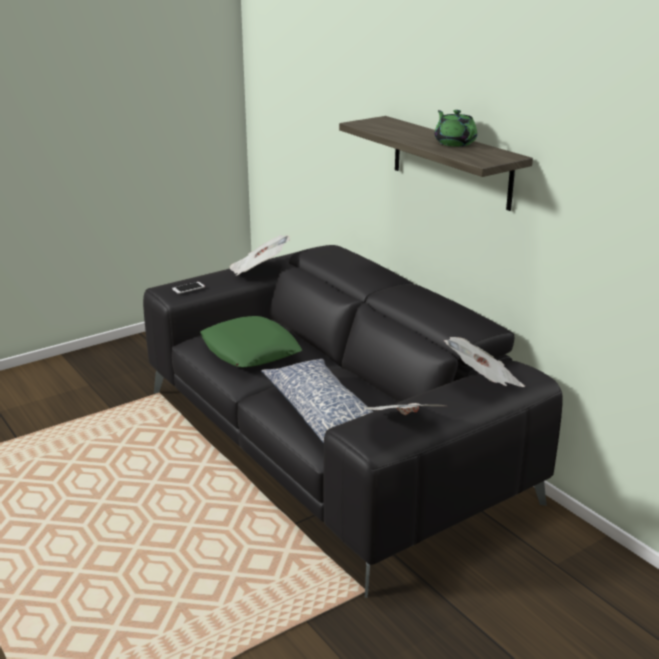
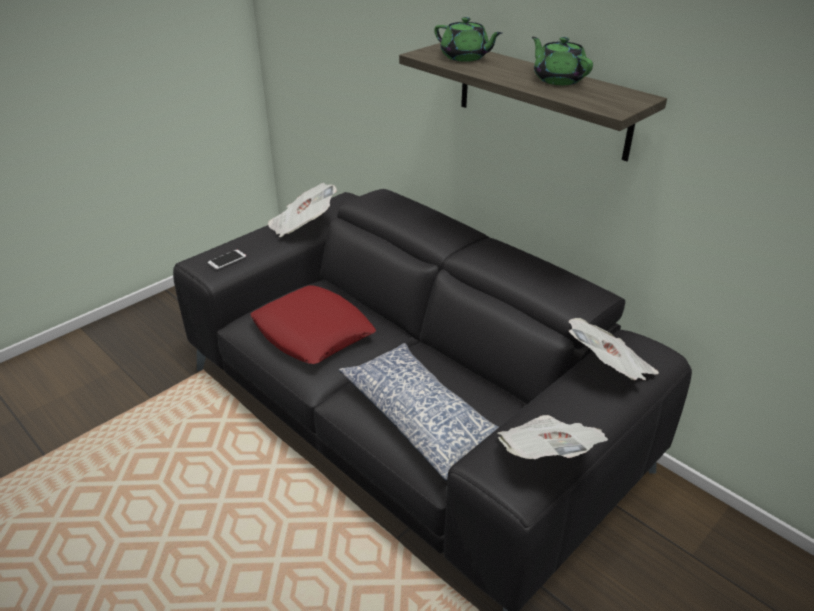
camera: 10 degrees left, 10 degrees up
(250, 350) = (313, 332): green pillow -> red pillow
(390, 126) = (465, 57): none -> green teapot

